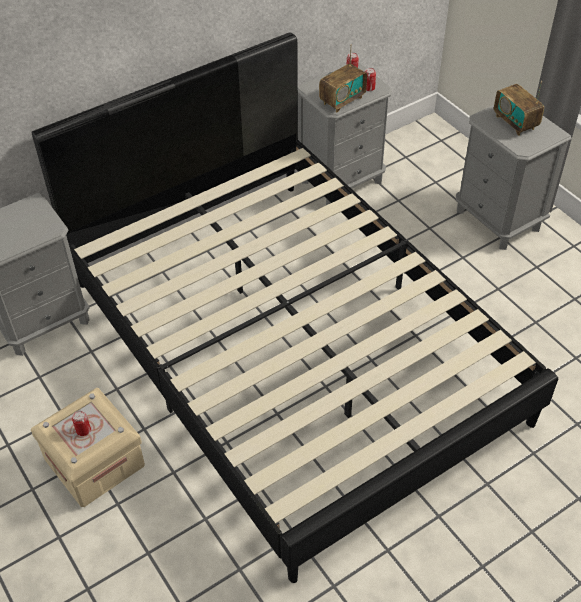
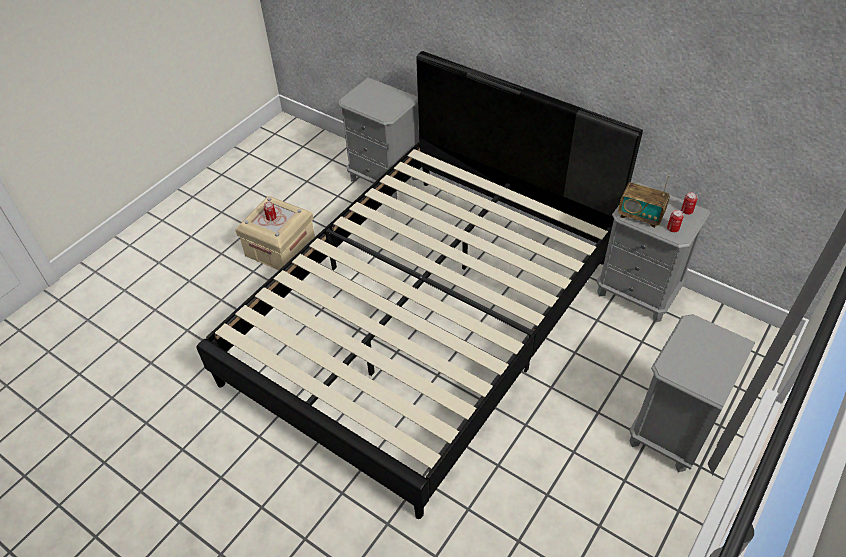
camera: 70 degrees right, 0 degrees up
(515, 122) = (707, 352): radio -> none

